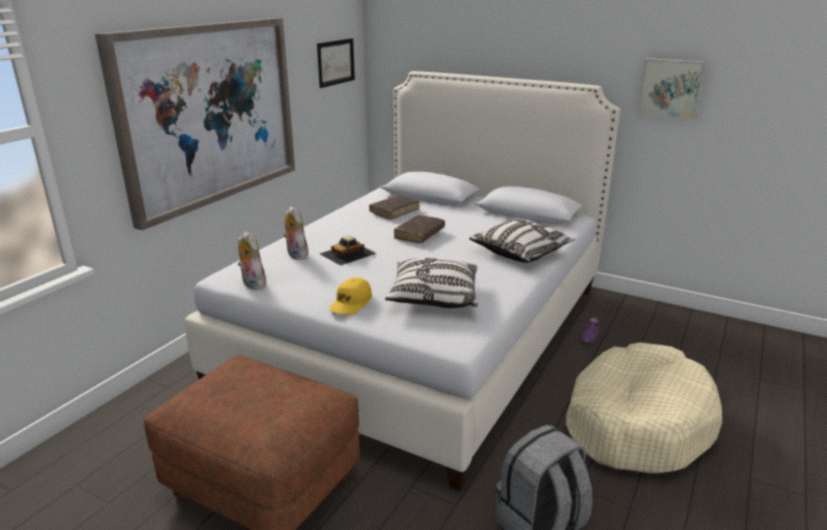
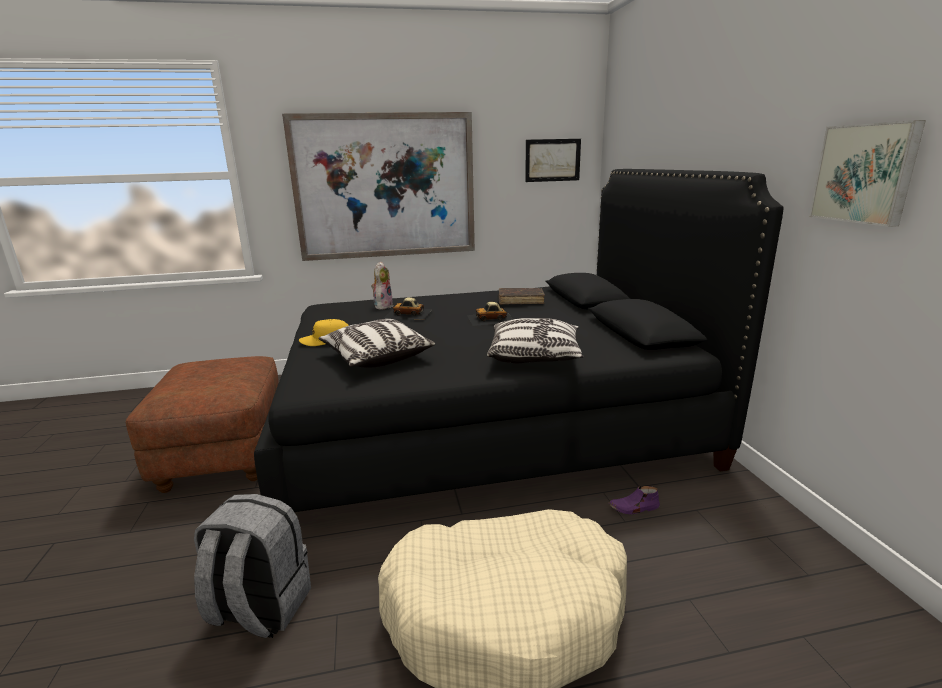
camera: 50 degrees right, 5 degrees down
(252, 284) = (320, 313): plush toy -> none
(419, 234) = (491, 318): brown book -> toy car
(421, 333) = (486, 422): white bed -> black bed

